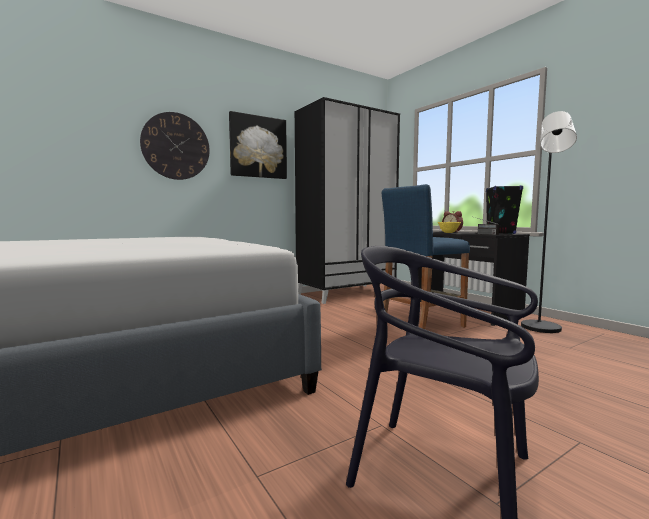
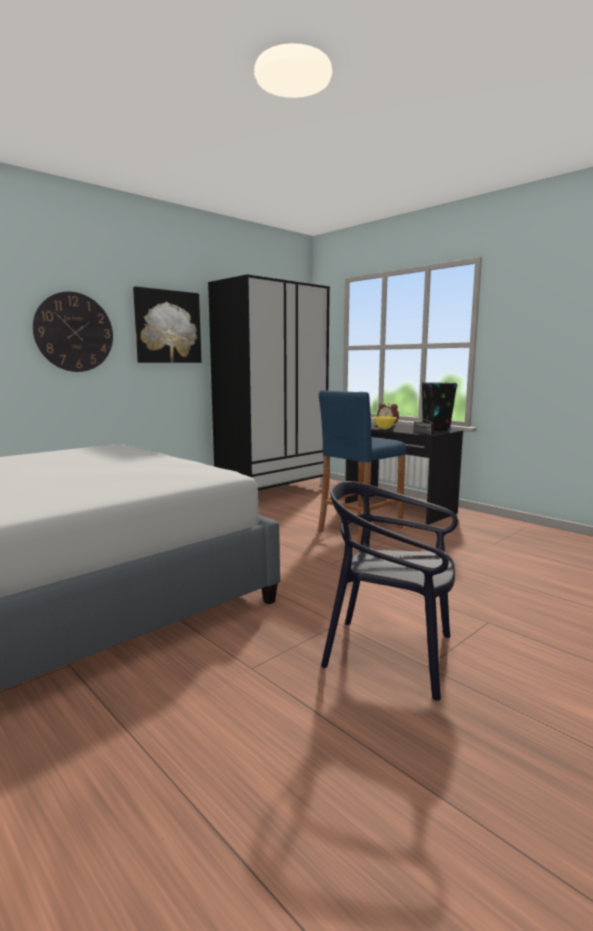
camera: 10 degrees left, 5 degrees up
(542, 329) = (472, 526): black floor lamp -> none

